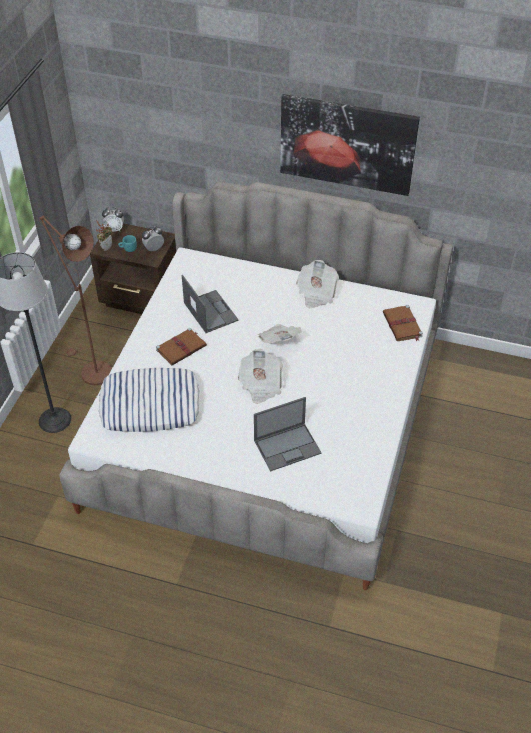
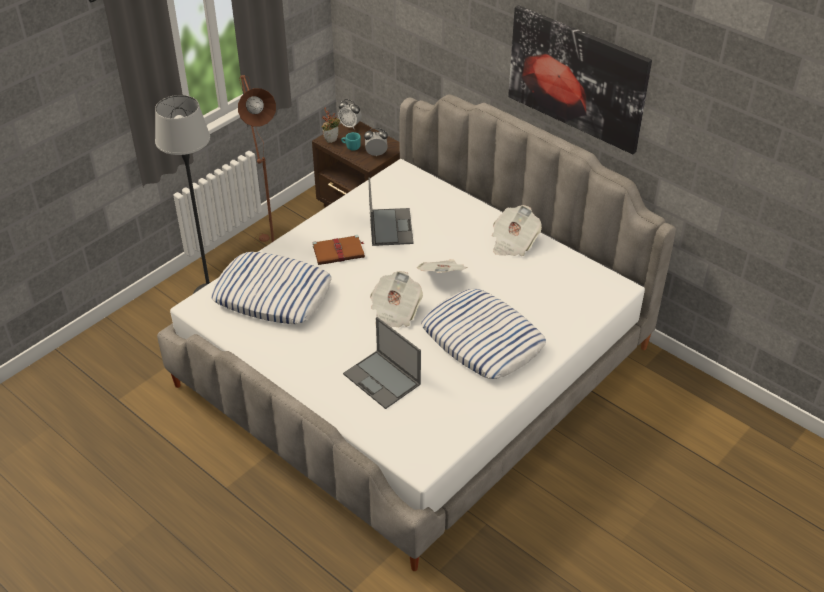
camera: 25 degrees right, 5 degrees down
(288, 446) = (382, 379): laptop -> laptop turned 45 degrees clockwise
(344, 384) = (483, 340): none -> pillow
(402, 325) = (587, 302): brown book -> none

